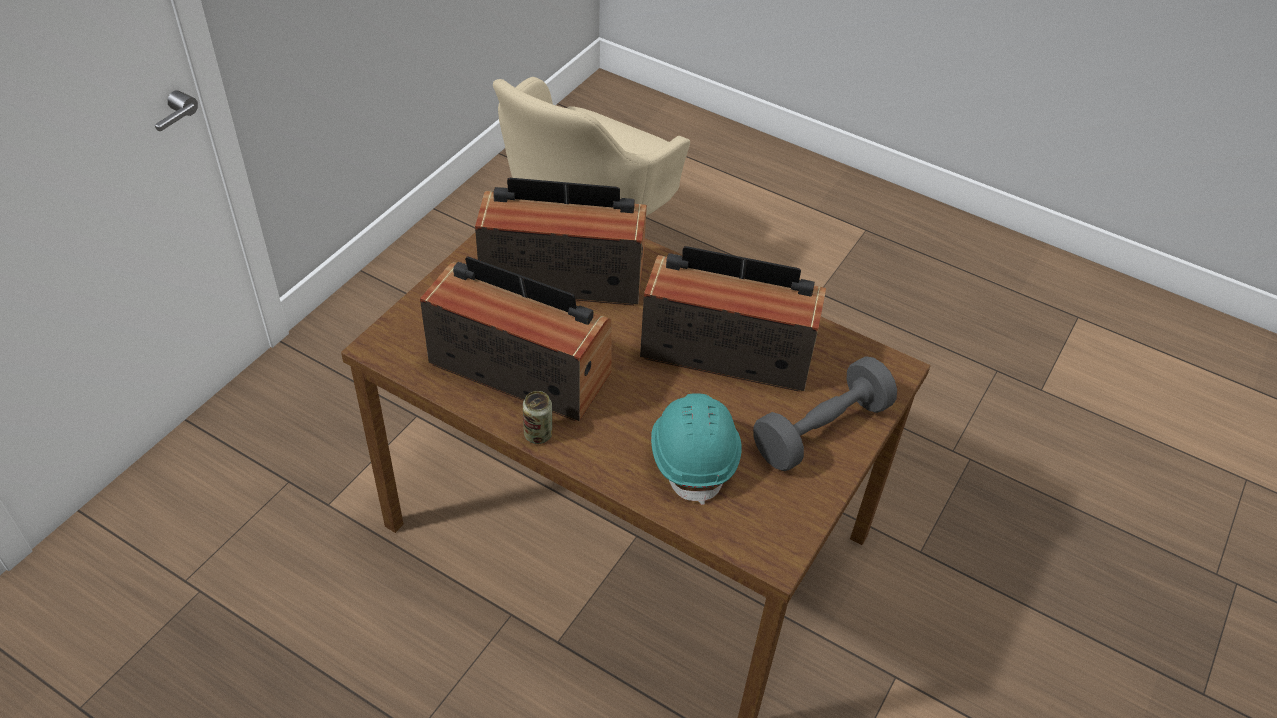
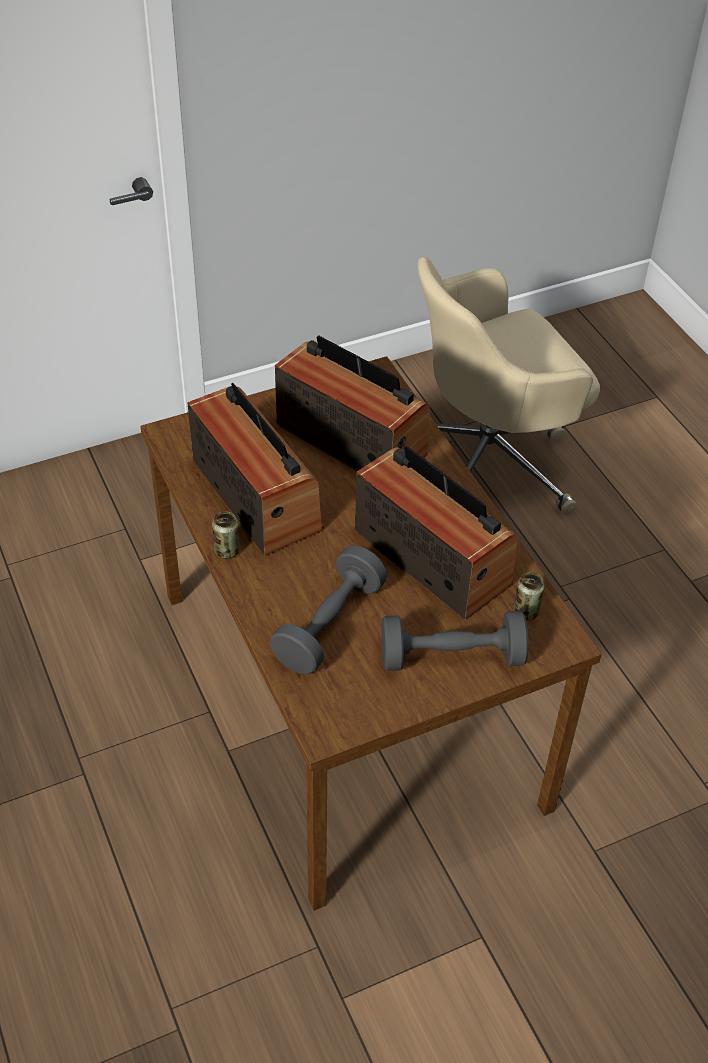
camera: 35 degrees right, 0 degrees up
(694, 456) = (329, 625): turquoise hard hat -> grey dumbbell
(843, 359) = (526, 611): none -> can

